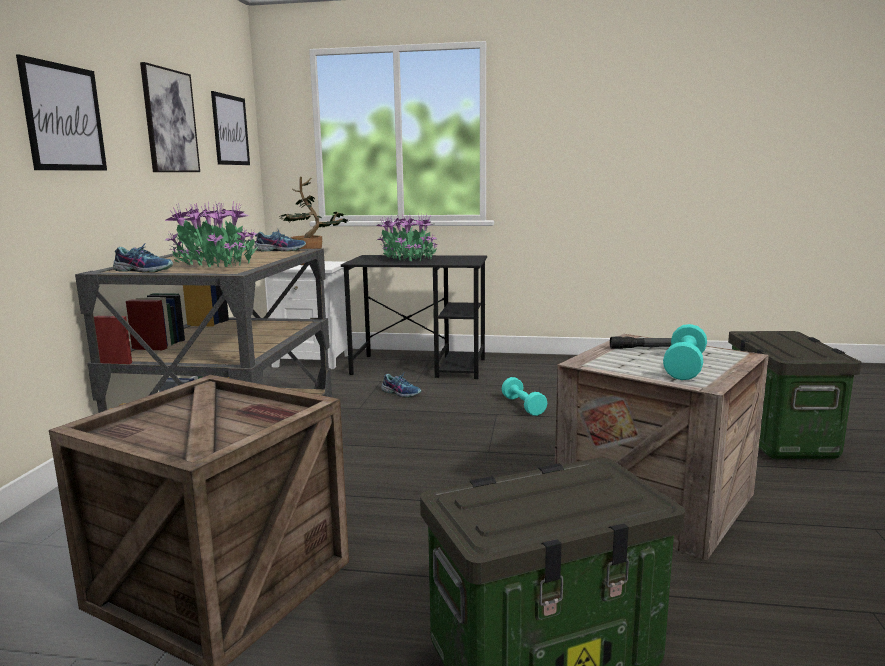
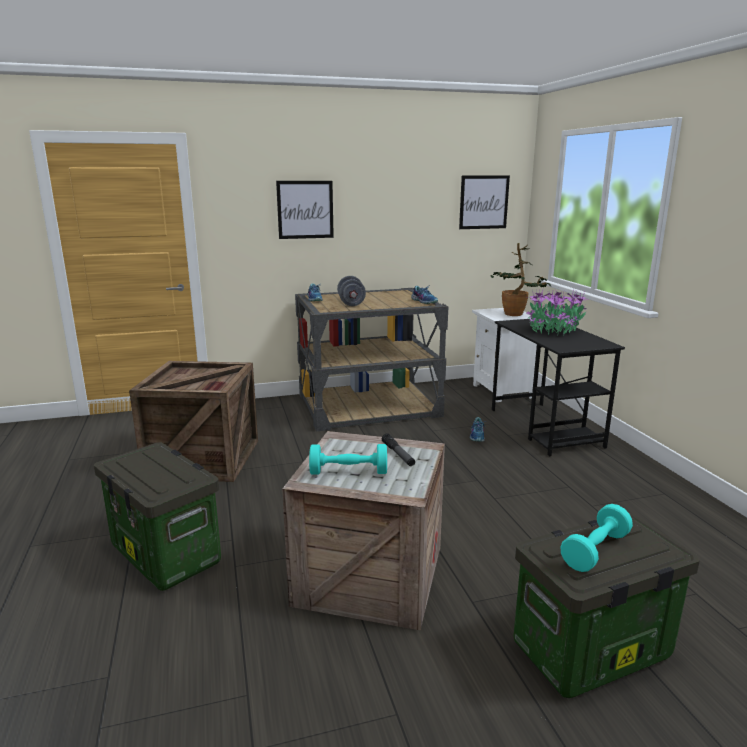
camera: 65 degrees right, 5 degrees up
(170, 121) = (405, 202): picture -> none
(215, 264) = (351, 303): potted plant -> grey dumbbell
(523, 406) = (508, 488): turquoise dumbbell -> turquoise dumbbell (595, 550)

